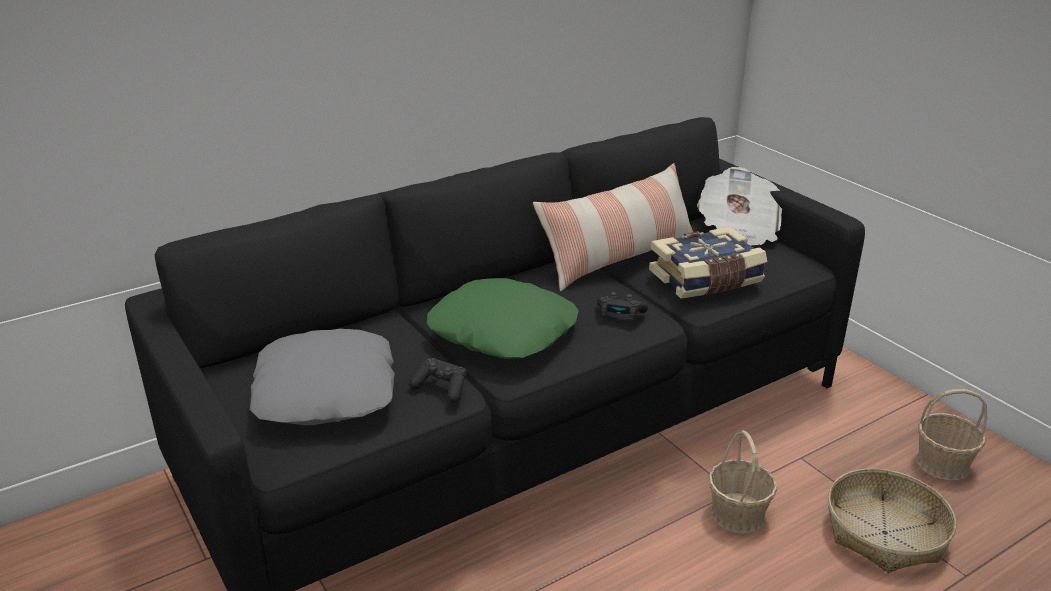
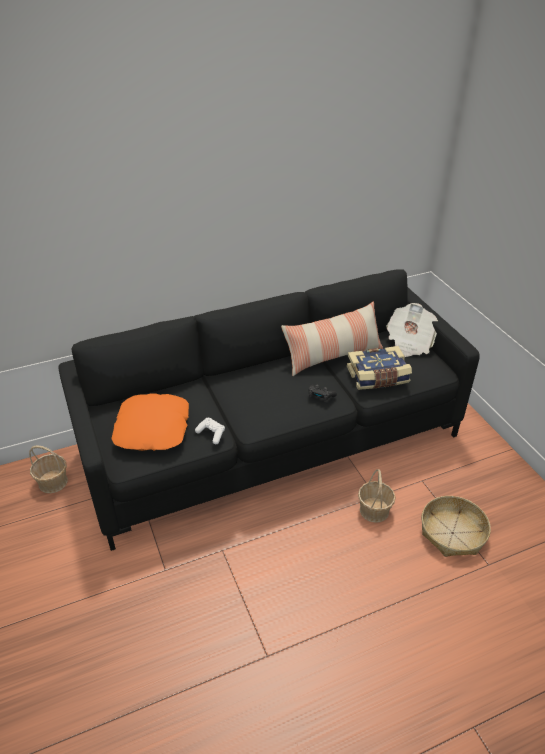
camera: 10 degrees right, 10 degrees up
(327, 390) = (153, 428): grey pillow -> orange pillow
(441, 388) = (211, 434): black game controller -> white game controller
(503, 331) = (253, 400): green pillow -> none
(943, 464) = (503, 495): basket -> basket (53, 482)

